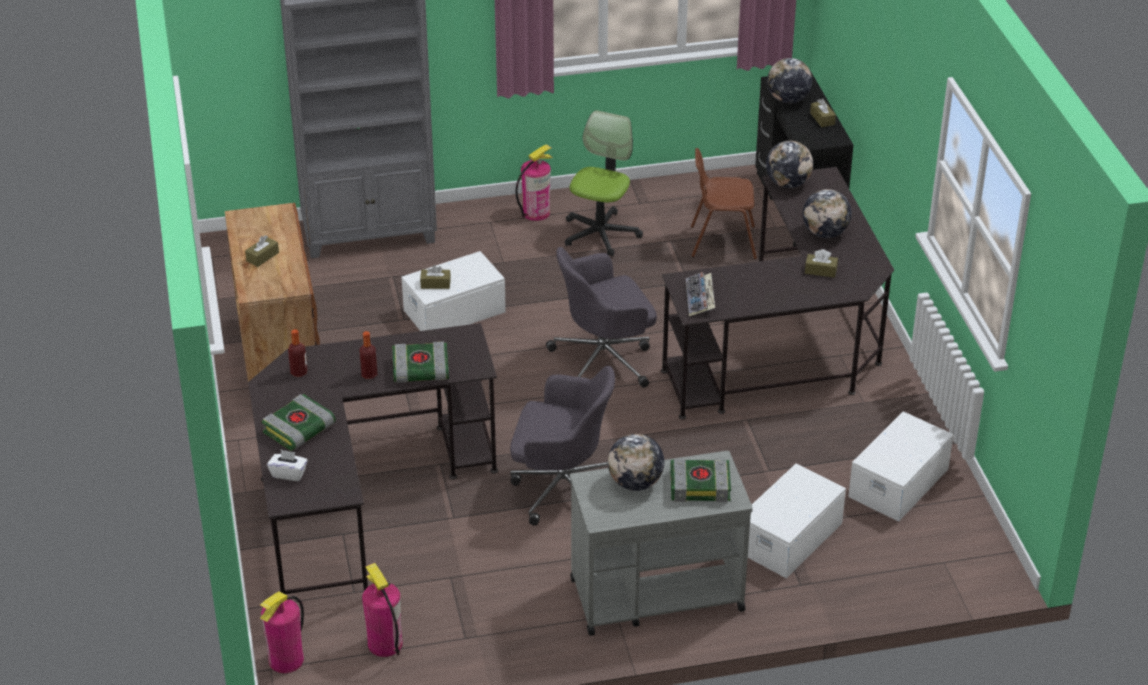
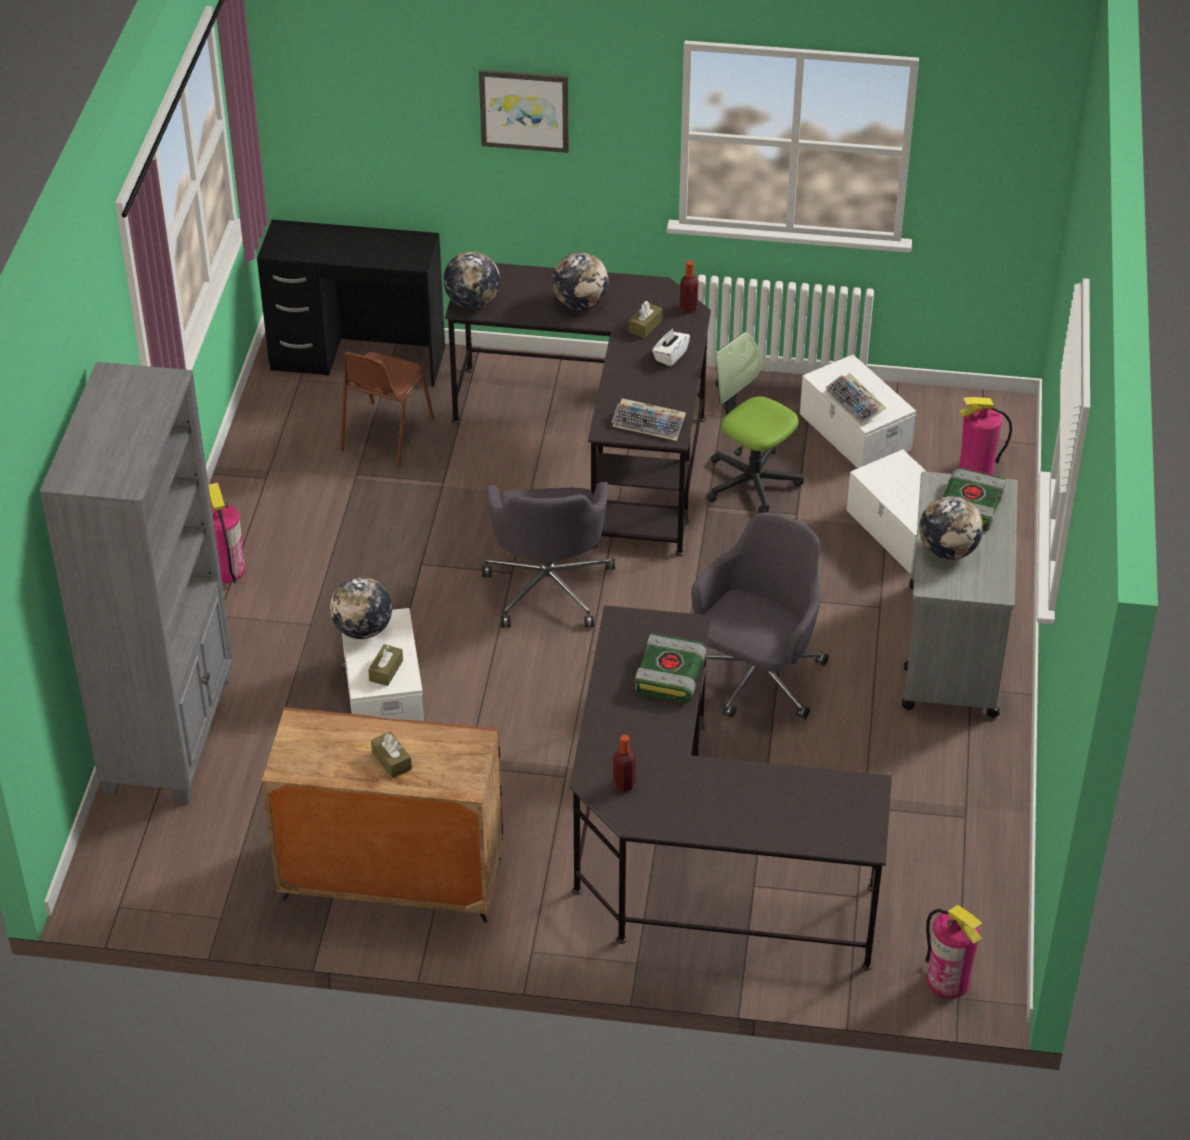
camera: 70 degrees left, 5 degrees up
(288, 474) = (815, 830): white tissue box -> white tissue box (670, 356)
(299, 430) = (737, 806): book -> none
(369, 374) = (658, 721): bottle -> bottle (688, 308)
(385, 644) = (951, 887): fire extinguisher -> fire extinguisher (976, 470)
(600, 234) = (306, 527): office chair -> office chair (751, 482)
(788, 100) = (319, 251): globe -> globe (363, 630)
(822, 119) = (375, 239): brown tissue box -> none
(885, 449) = (855, 404): none -> keyboard
(893, 74) = (524, 109): none -> picture

